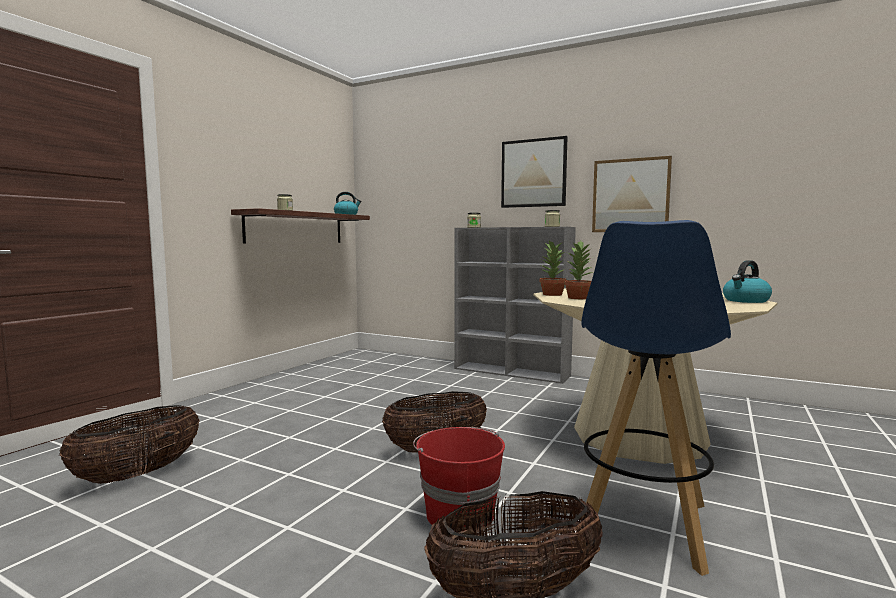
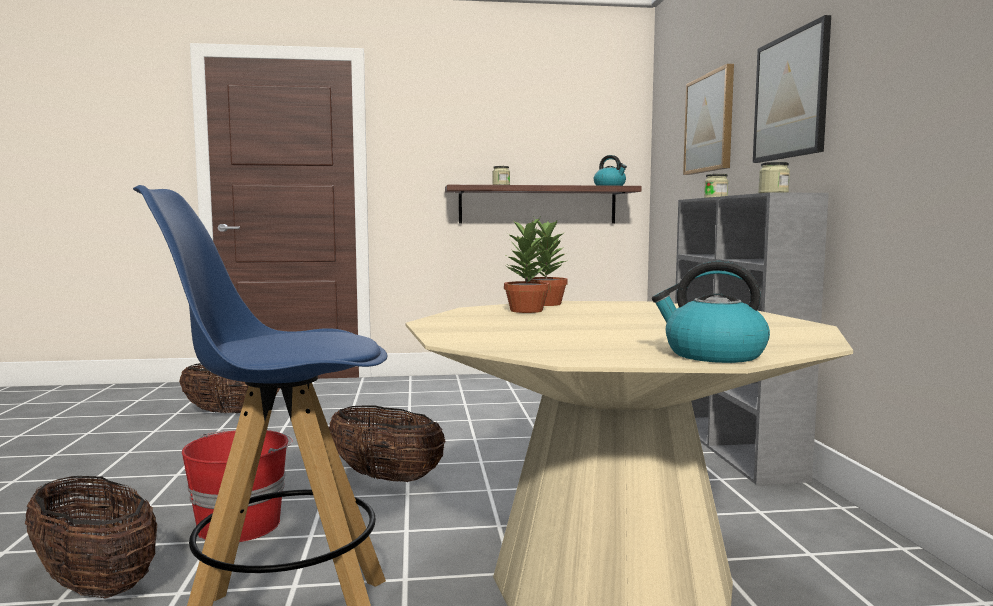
camera: 55 degrees right, 0 degrees up
(630, 195) = (911, 119): picture -> picture (710, 123)

